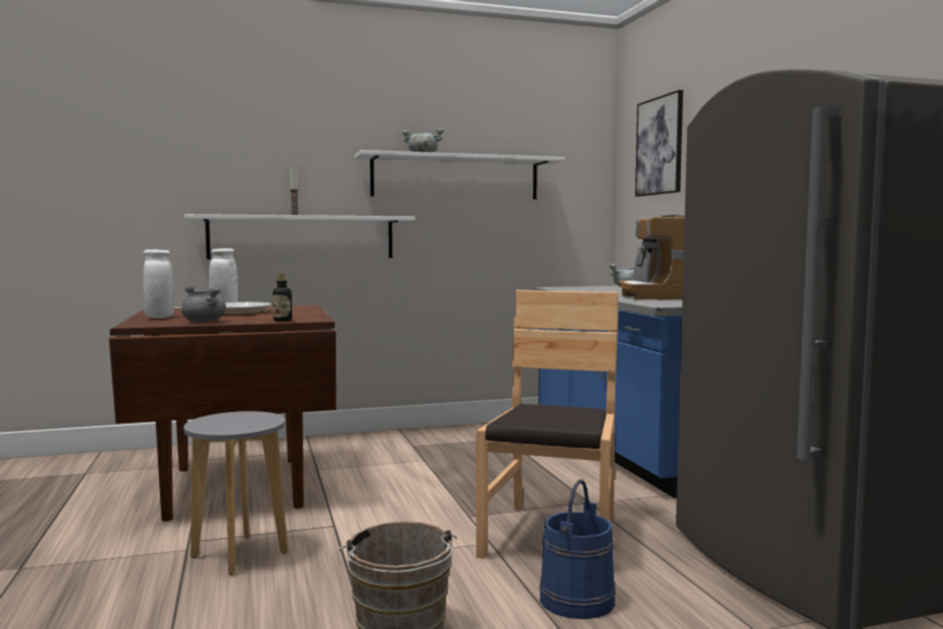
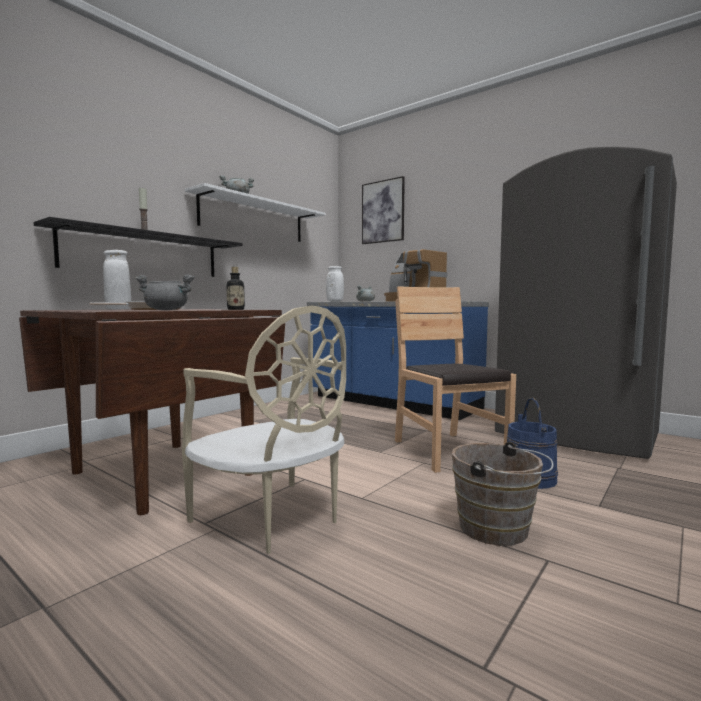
camera: 35 degrees left, 0 degrees up
(159, 317) = (94, 310): white vase -> white vase (335, 301)
(239, 555) = (272, 518): grey stool -> beige chair
(302, 237) = (144, 254): white shelf -> black shelf

